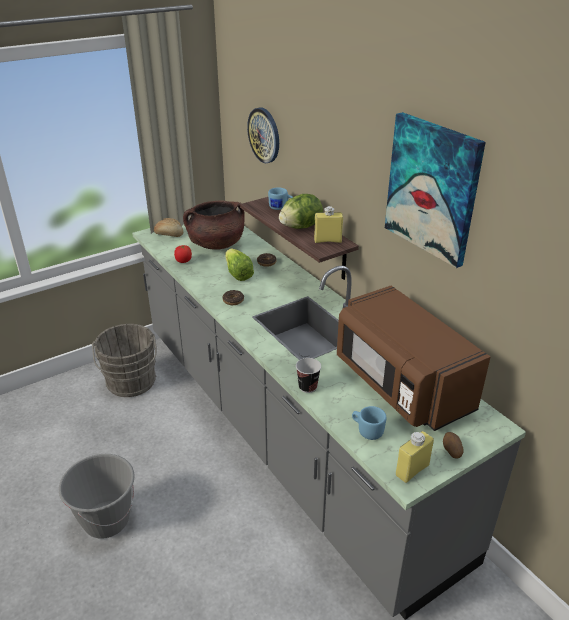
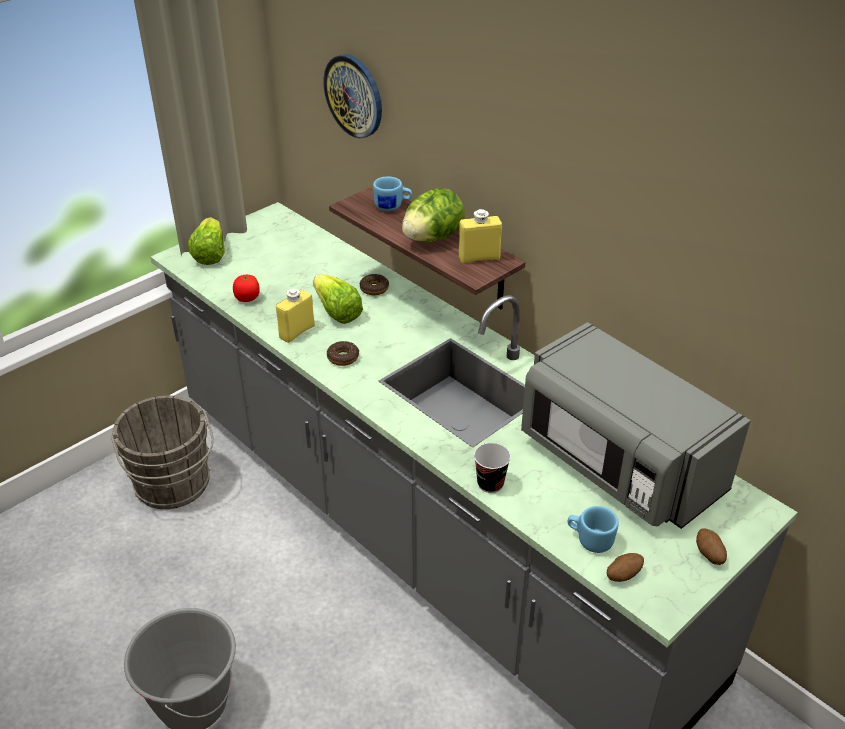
camera: 10 degrees left, 5 degrees up
(169, 234) = (210, 254): bread -> lettuce
(216, 244) = (289, 265): brown cooking pot -> none
(384, 457) = (623, 575): none -> potato
(400, 384) = (617, 463): brown microwave -> grey microwave
(412, 470) = (664, 589): yellow bottle -> yellow bottle (297, 332)
(432, 188) = (648, 187): picture -> none

